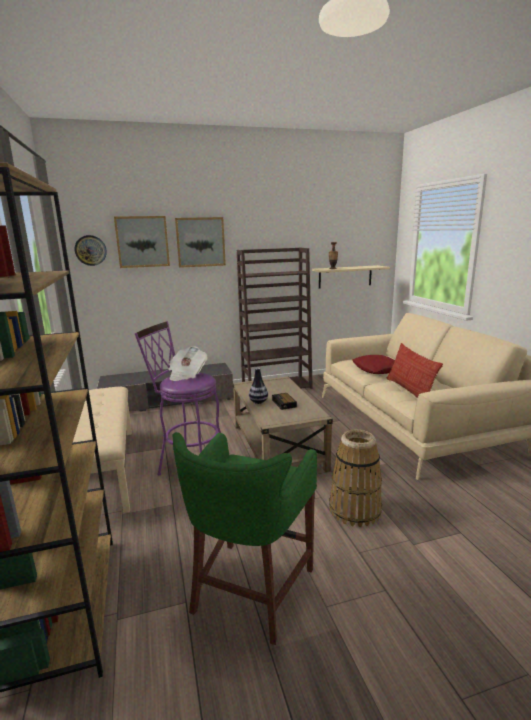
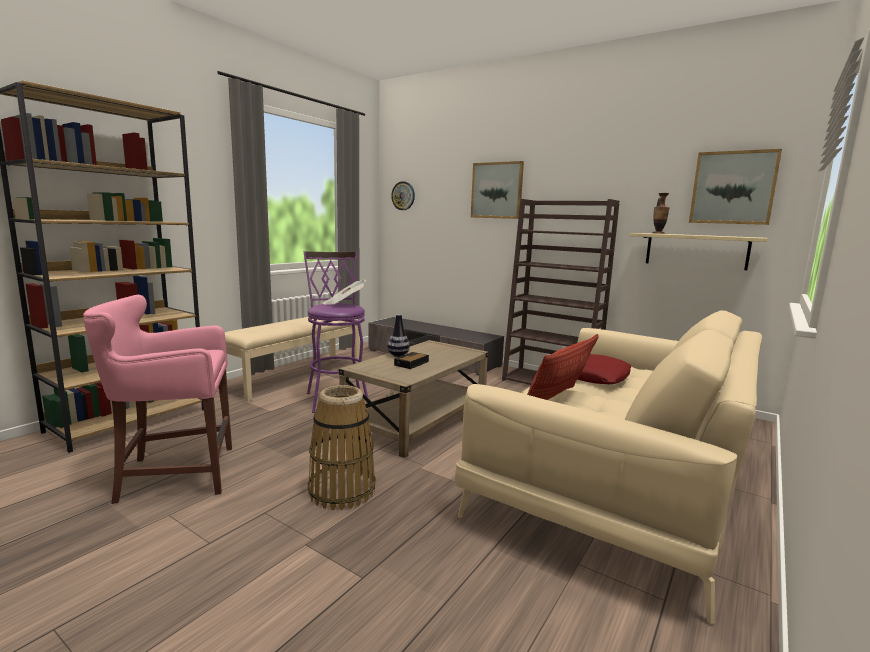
camera: 50 degrees right, 5 degrees down
(142, 241) = (443, 188): picture -> picture (733, 188)
(250, 591) = (173, 474): green stool -> pink stool

